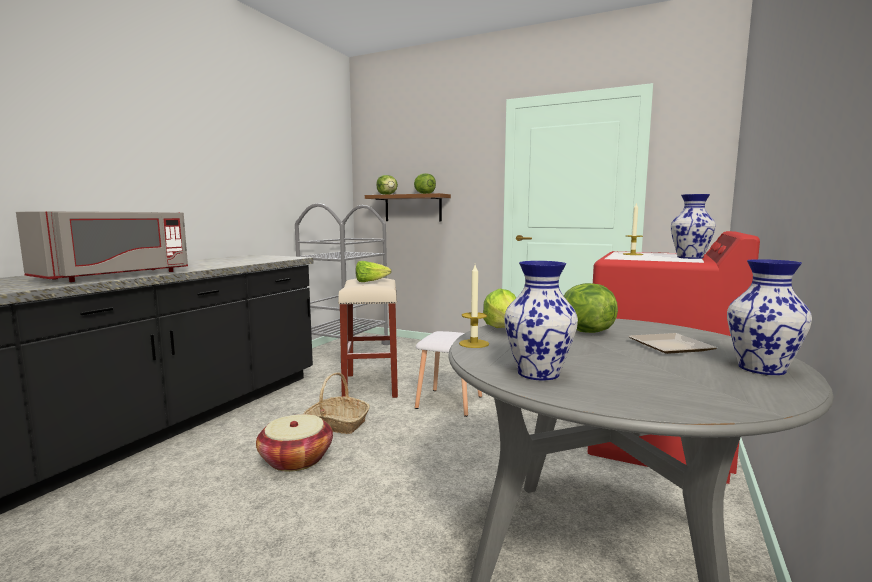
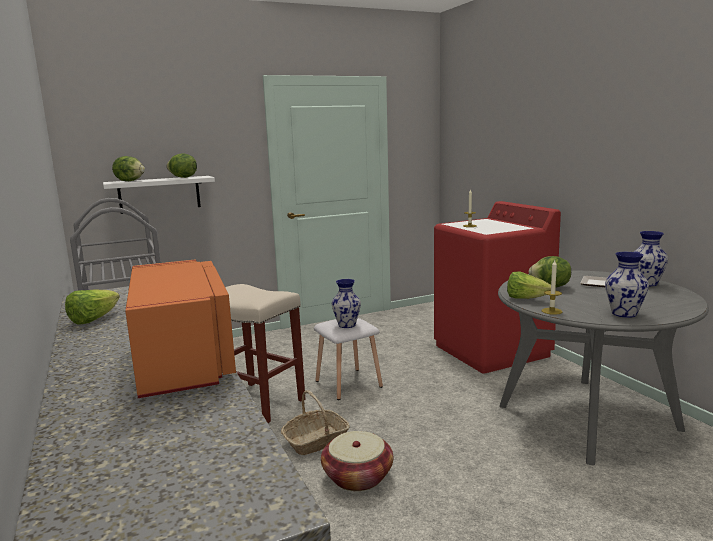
camera: 50 degrees left, 5 degrees up
(116, 275) = (184, 361): grey microwave -> orange microwave
(370, 282) = (247, 292): lettuce -> lettuce (94, 319)
(413, 208) = (159, 194): brown shelf -> white shelf
(690, 257) = (507, 224): vase -> vase (347, 325)

